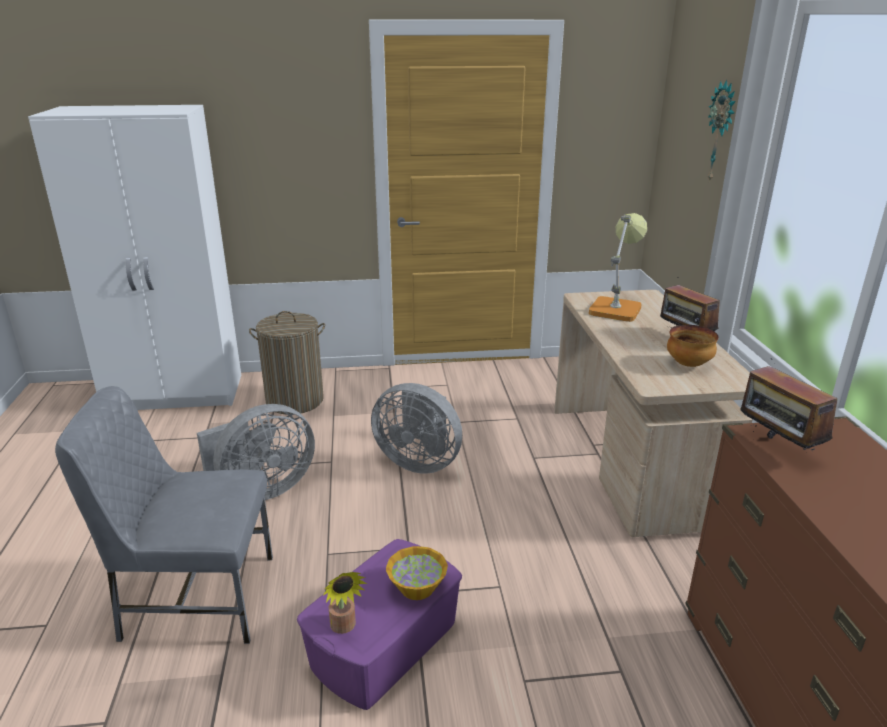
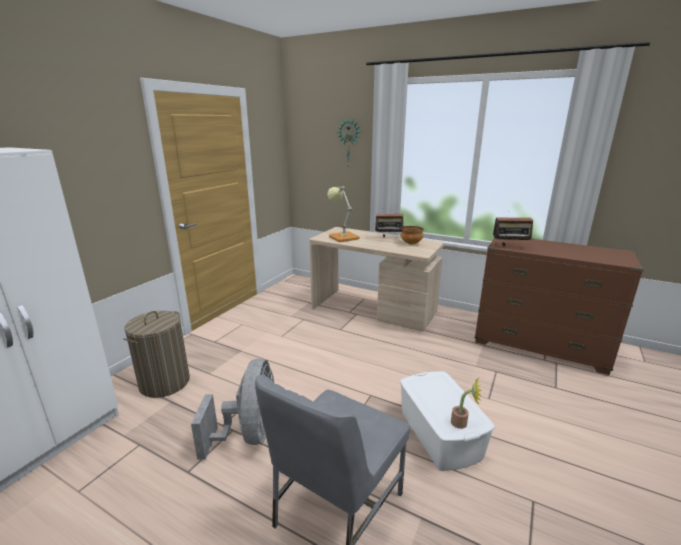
camera: 55 degrees left, 5 degrees down
(383, 644) = (439, 434): purple storage box -> white storage box
(417, 587) = (445, 387): bowl -> none
(419, 461) = (300, 362): grey fan -> none

